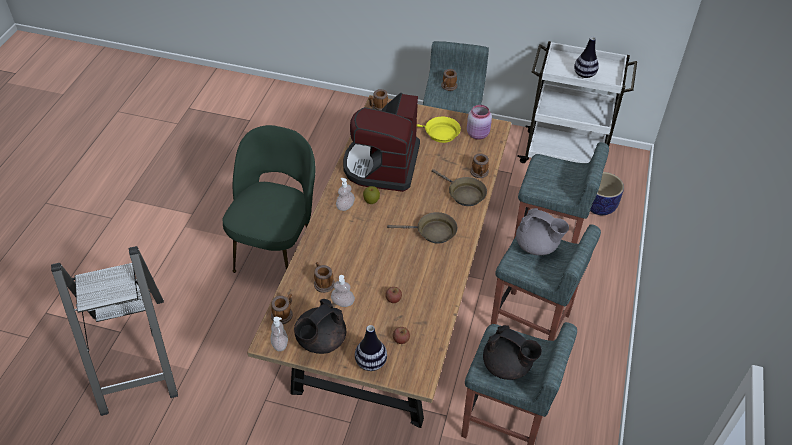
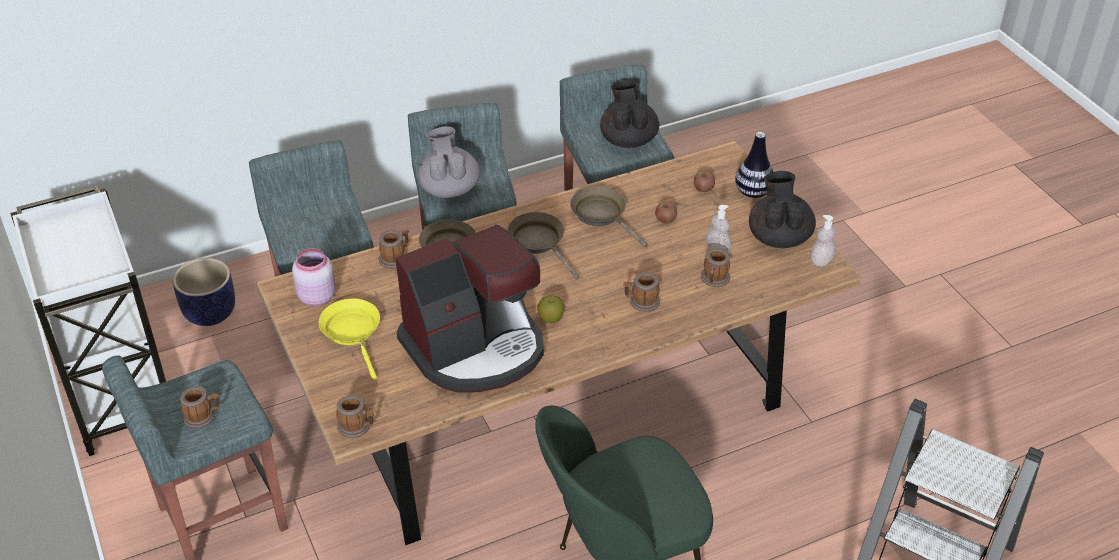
camera: 130 degrees left, 5 degrees down
(283, 314) = (788, 282): mug -> mug (641, 302)
(320, 341) = (779, 237): black teapot -> black teapot turned 90 degrees counterclockwise
(345, 206) = (587, 334): soap dispenser -> none
(427, 273) = (602, 215): none -> brown frying pan
(584, 75) = (89, 246): vase -> none

